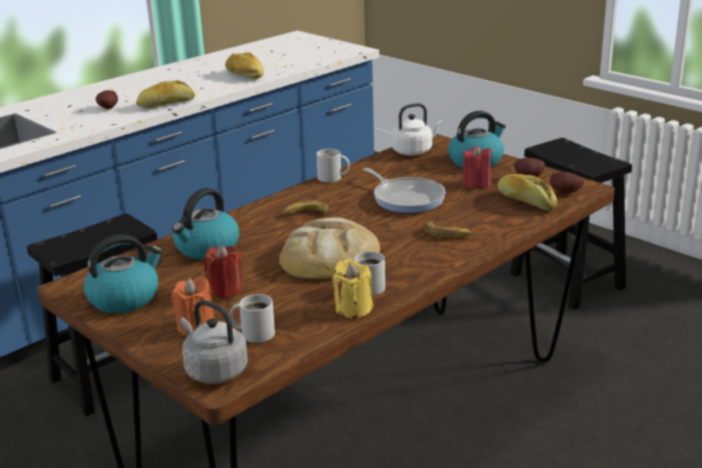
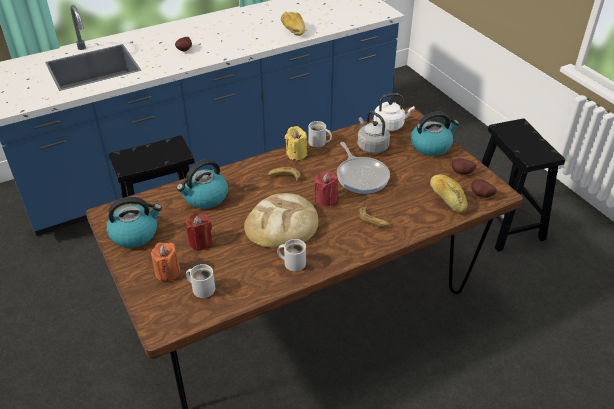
camera: 15 degrees right, 15 degrees up
(166, 104) = (224, 53): bread -> none
(214, 370) = (162, 316): grey kettle -> grey kettle (371, 146)
(353, 309) = (275, 281): yellow candle -> yellow candle (296, 154)
(476, 184) = (419, 171): red candle -> red candle (326, 199)

